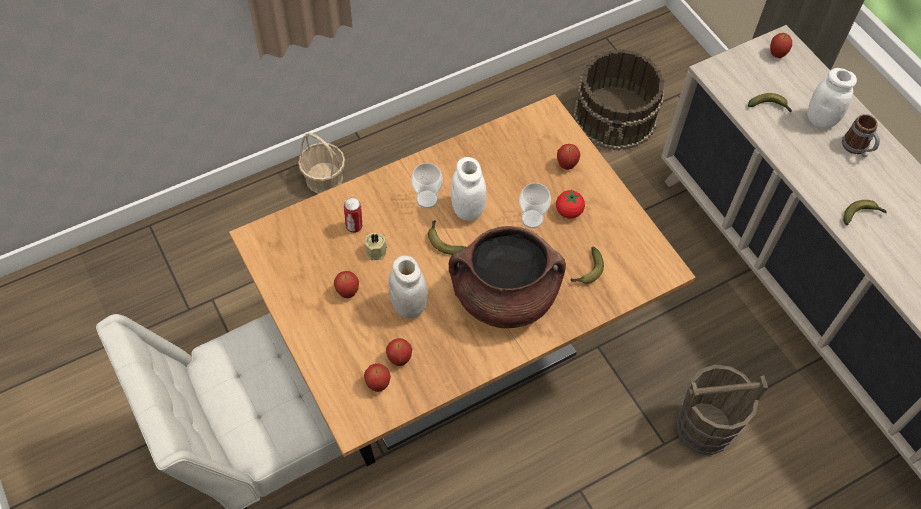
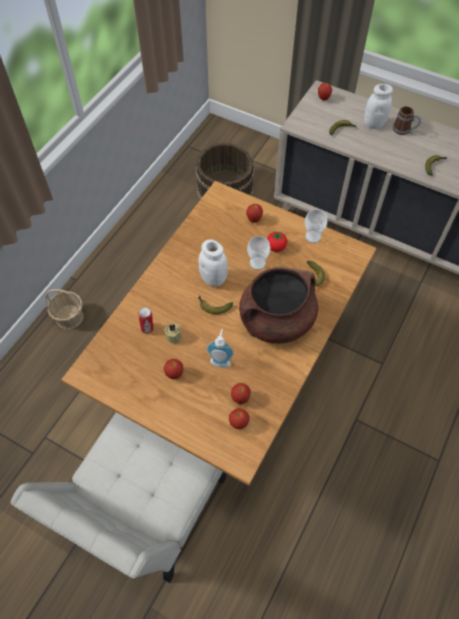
camera: 30 degrees left, 0 degrees up
(408, 306) = (221, 360): white jar -> soap dispenser
(427, 199) = (183, 285): cup -> cup (313, 237)
(705, 428) = (397, 342): brown bucket -> none

